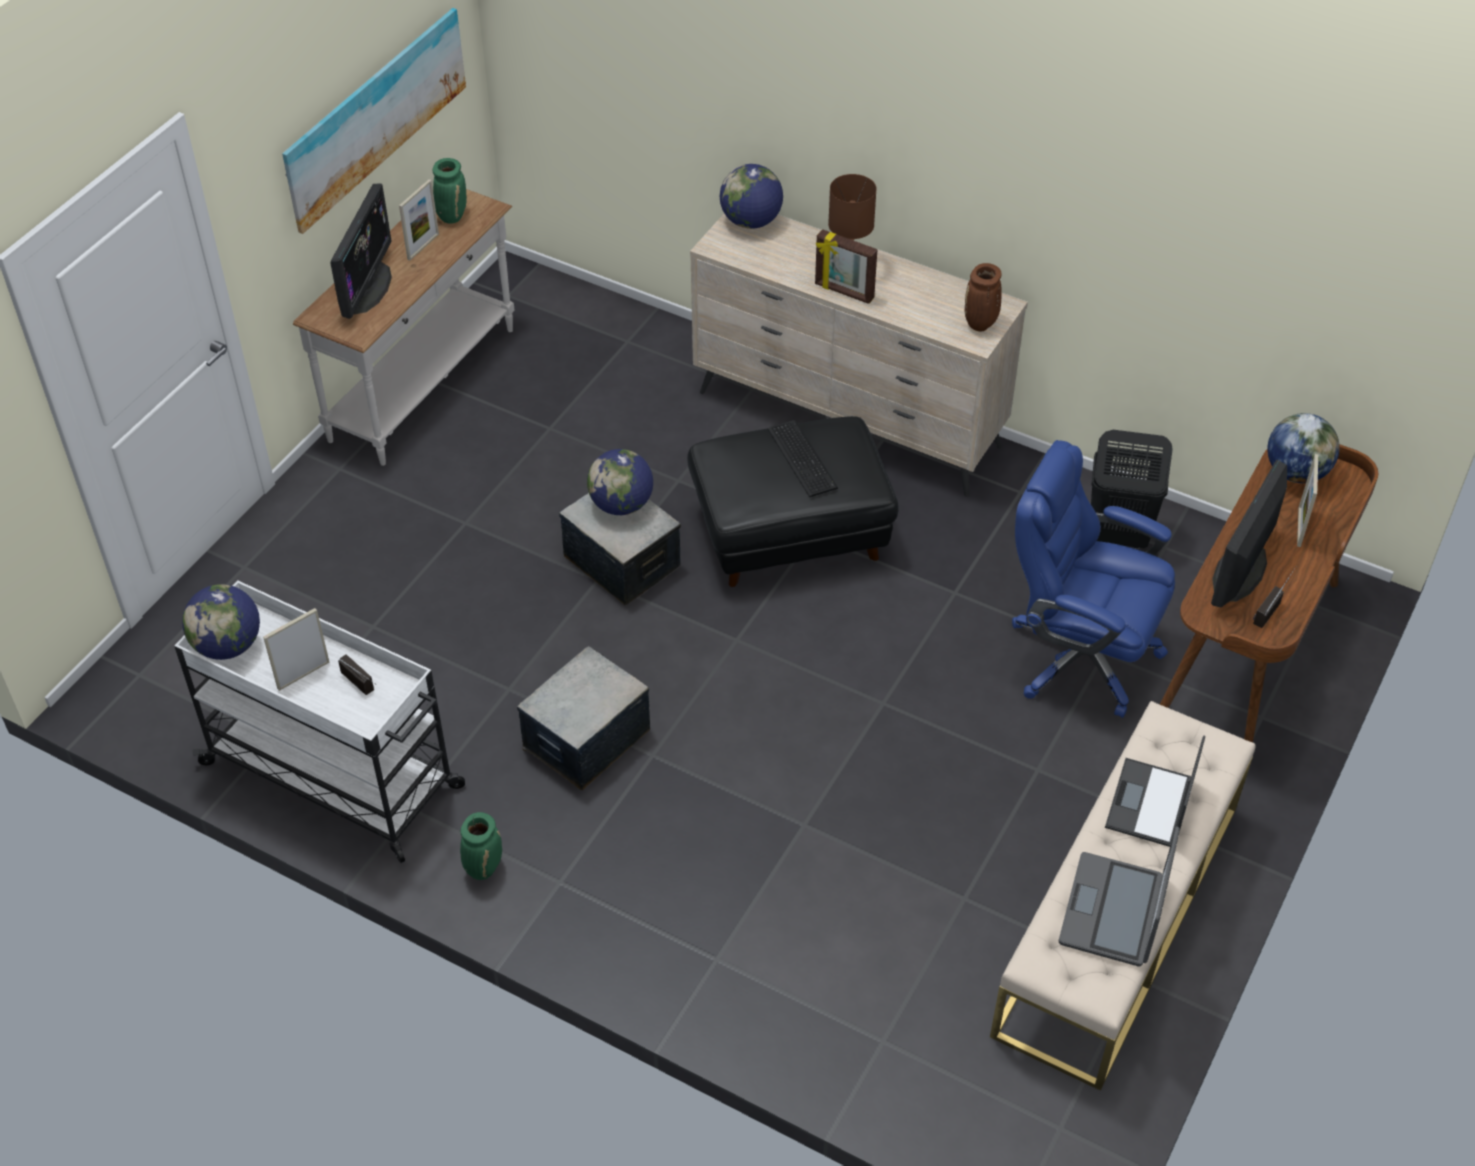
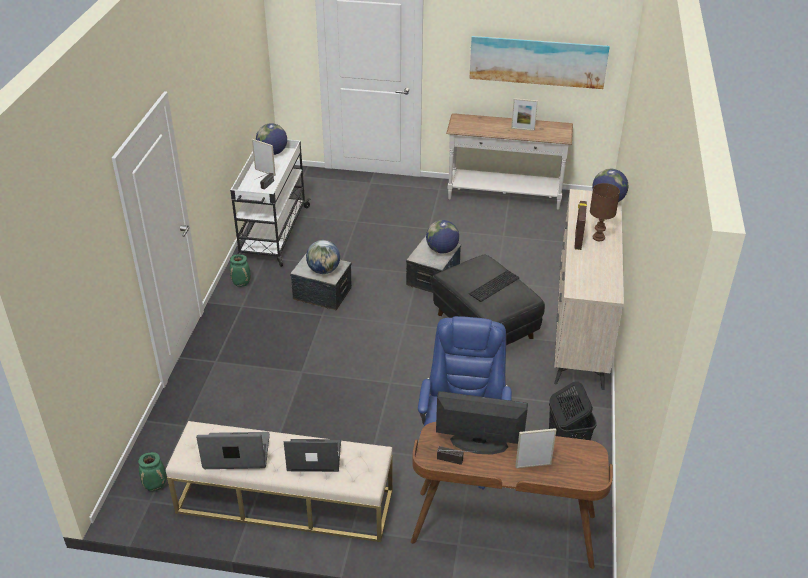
camera: 70 degrees right, 10 degrees down
(367, 287) = (485, 123): monitor -> none
(452, 216) = (549, 130): green vase -> green vase (156, 485)
(980, 324) = (589, 290): brown vase -> none
(1296, 472) = (581, 457): globe -> globe (324, 270)

